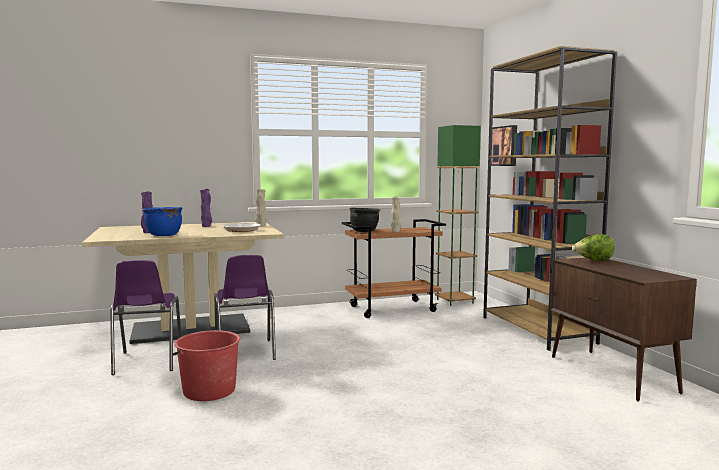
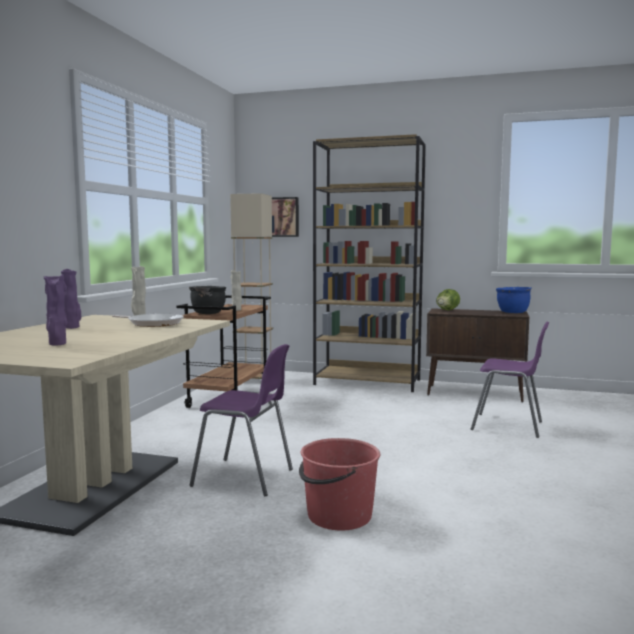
camera: 55 degrees left, 0 degrees up
(147, 362) = (182, 535): purple chair -> purple chair (509, 426)
(163, 235) = (114, 342): blue cooking pot -> blue cooking pot (512, 312)
(455, 301) = (254, 379): green floor lamp -> beige floor lamp

